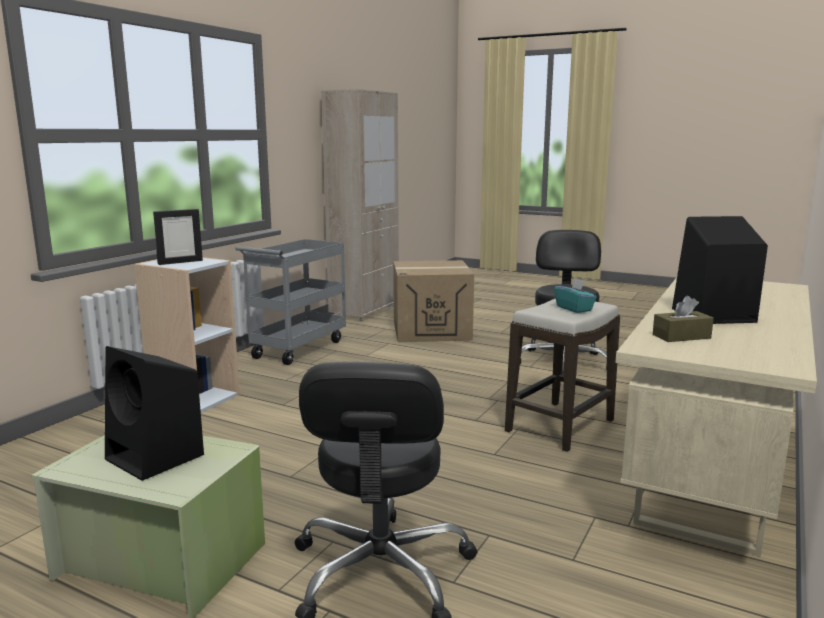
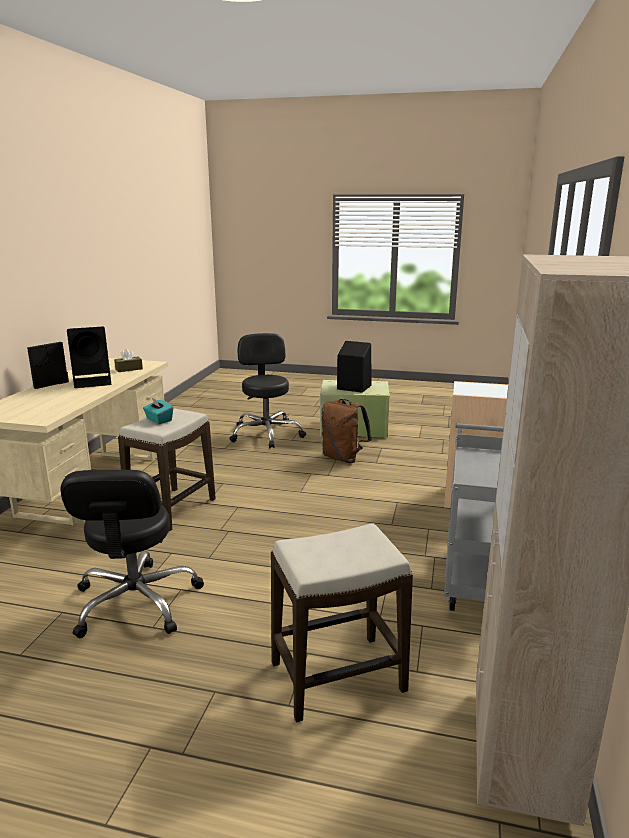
camera: 165 degrees right, 5 degrees up
(180, 262) = (484, 388): picture frame -> picture frame (51, 385)
(277, 476) = (343, 458): none -> brown backpack
(431, 330) = (337, 677): cardboard box -> stool

